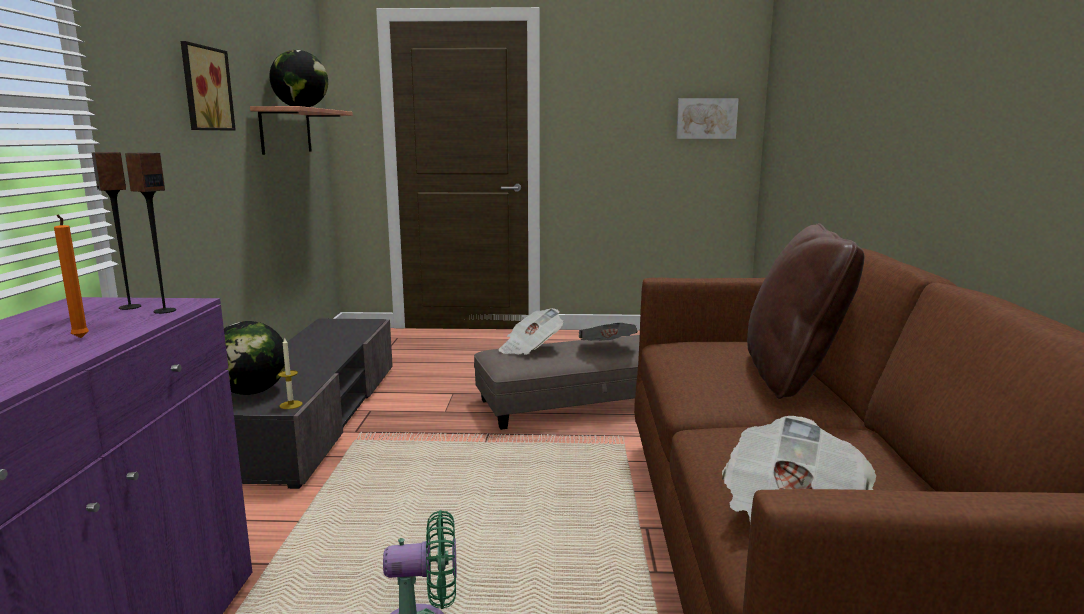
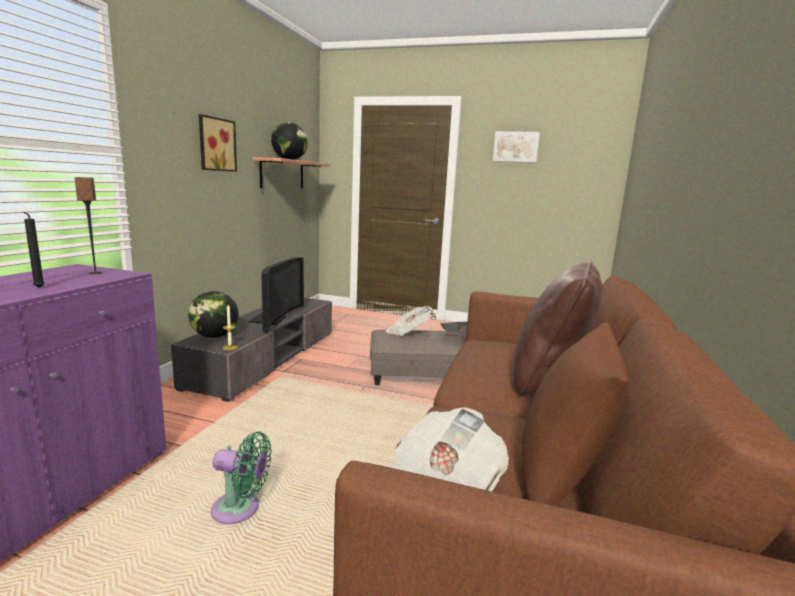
camera: 15 degrees right, 0 degrees up
(80, 339) = (38, 288): orange candle -> black candle
(164, 311) = (108, 277): speaker -> none
(323, 356) = (273, 320): none -> television
(706, 118) = (578, 179): picture -> picture (515, 147)
(900, 480) = (562, 477): none -> brown pillow

